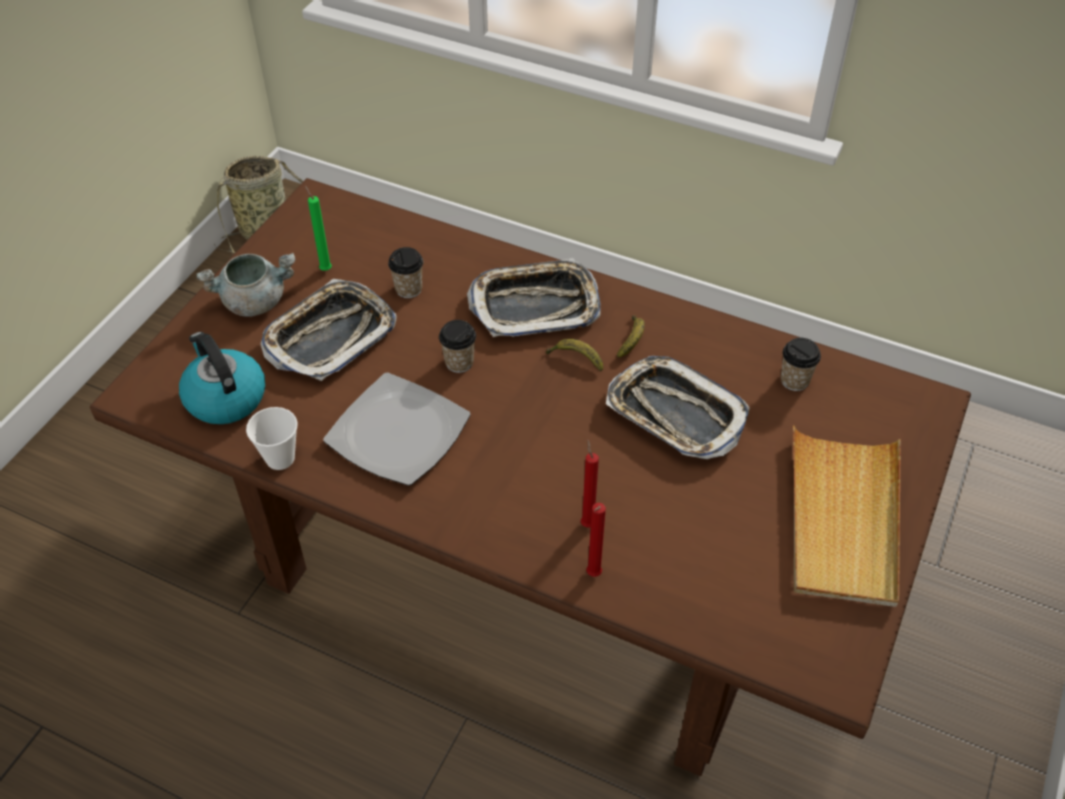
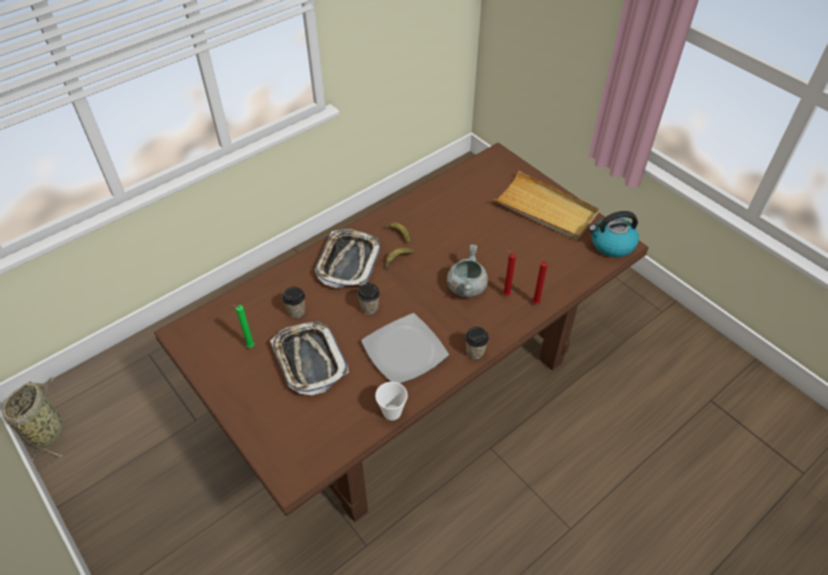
camera: 65 degrees left, 0 degrees up
(224, 397) = (326, 428): kettle -> kettle (611, 244)
(254, 301) = (252, 391): grey cooking pot -> grey cooking pot (466, 287)
(675, 414) = (456, 238): tray -> none
(794, 380) = (460, 190): cup -> cup (475, 352)

